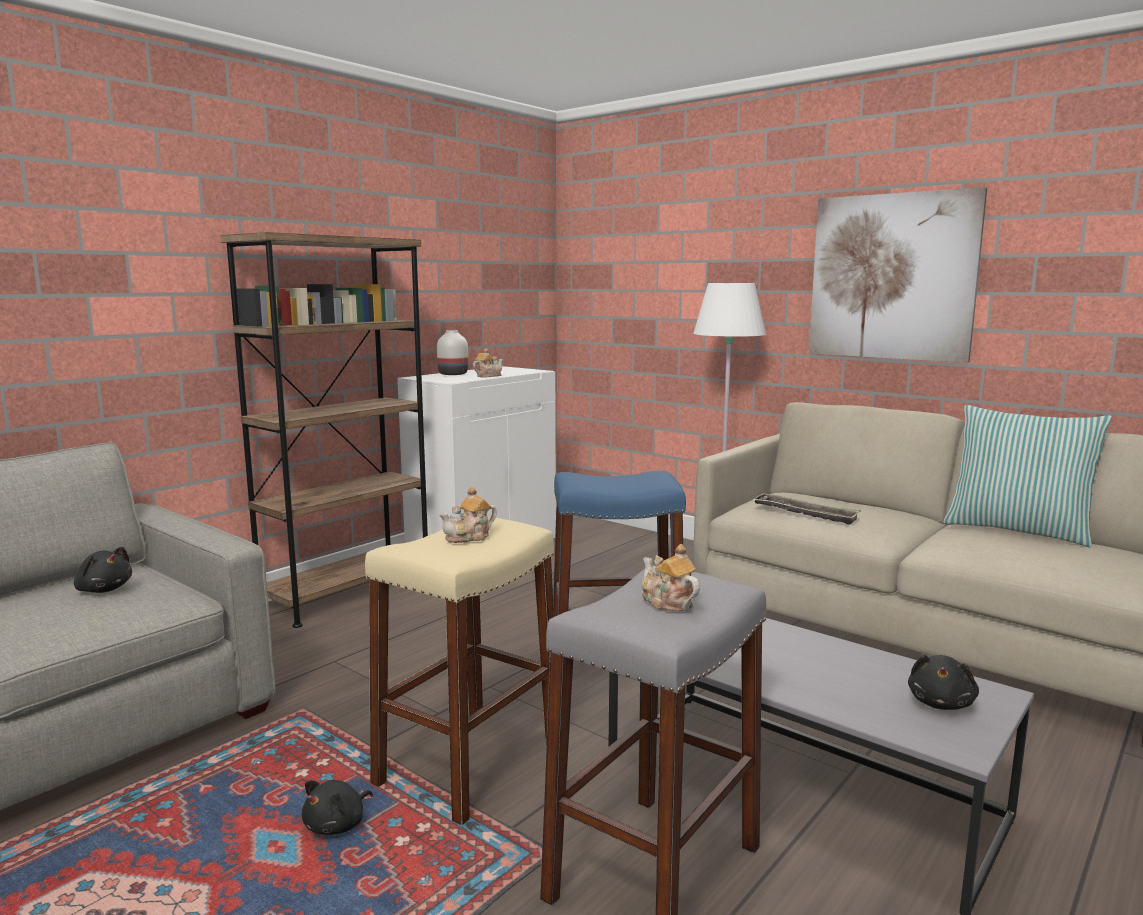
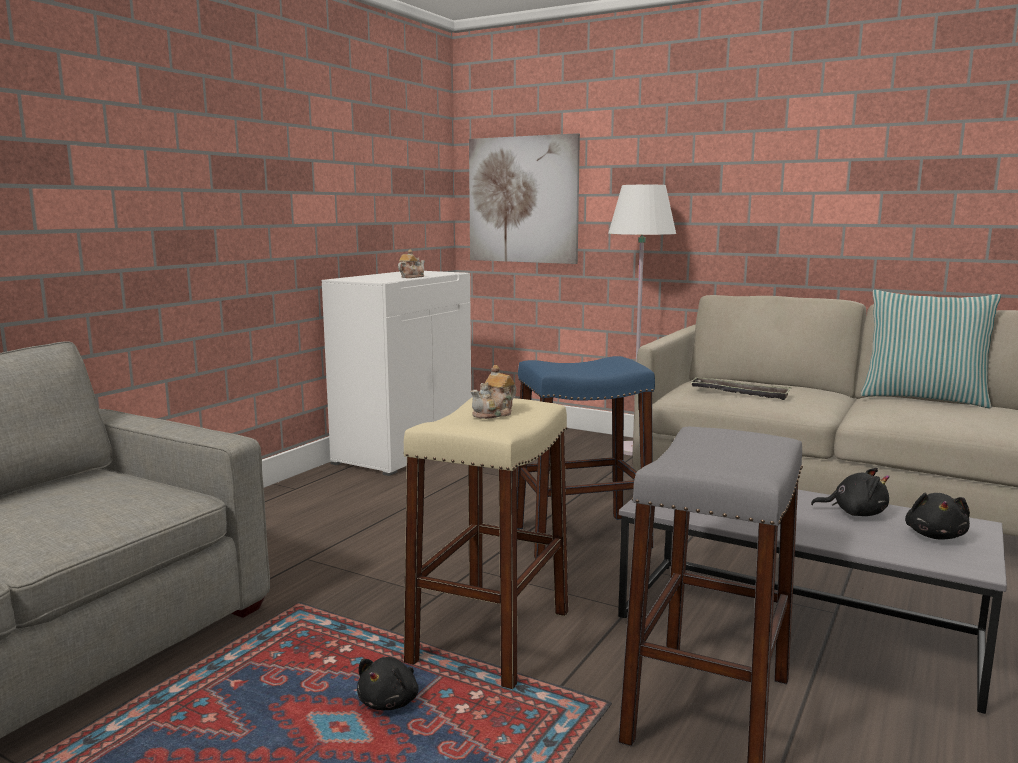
camera: 10 degrees left, 0 degrees up
(104, 589) = (91, 491): black plush toy -> black plush toy (855, 513)
(347, 593) = (287, 497): brown bookcase -> none
(453, 374) = (373, 276): white vase -> none
(667, 602) = (729, 453): teapot -> none
(891, 277) = (791, 179): picture -> picture (523, 200)

